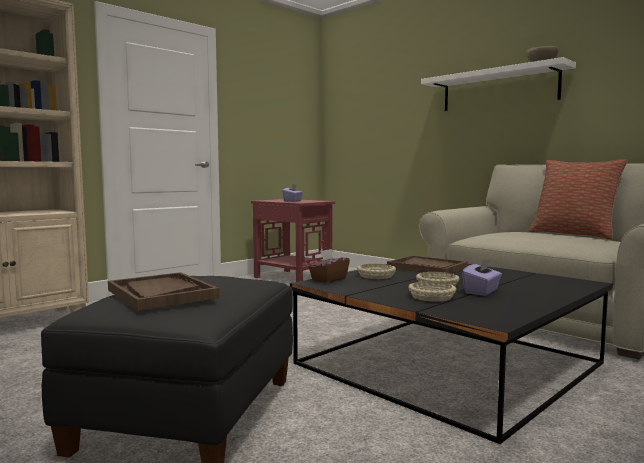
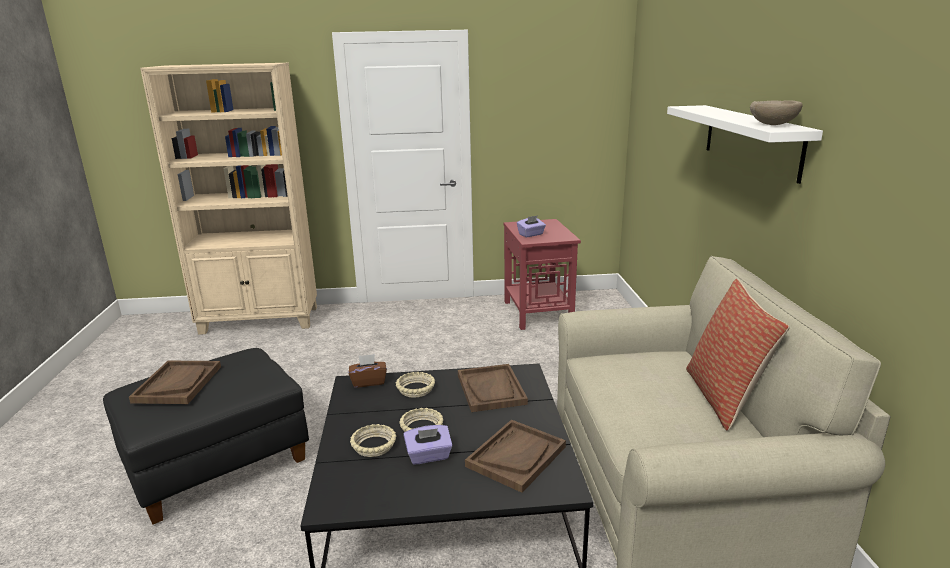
camera: 40 degrees right, 15 degrees up
(527, 281) = (516, 456): none -> brown tray

